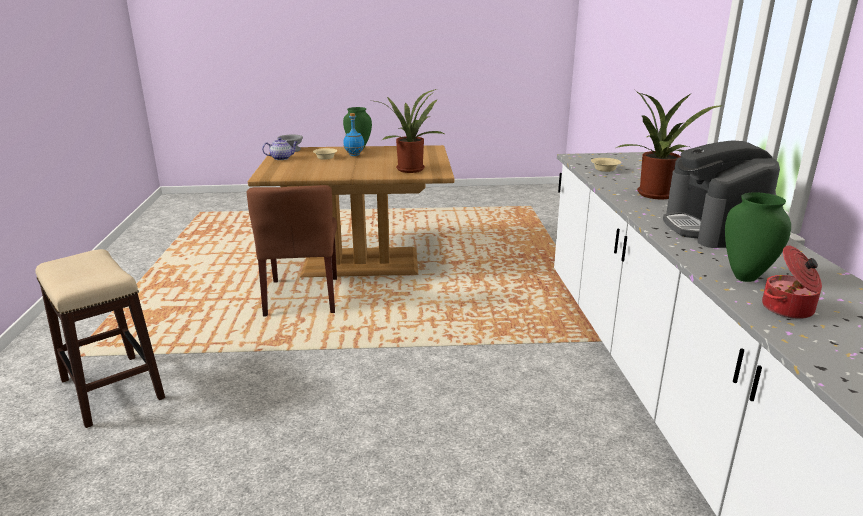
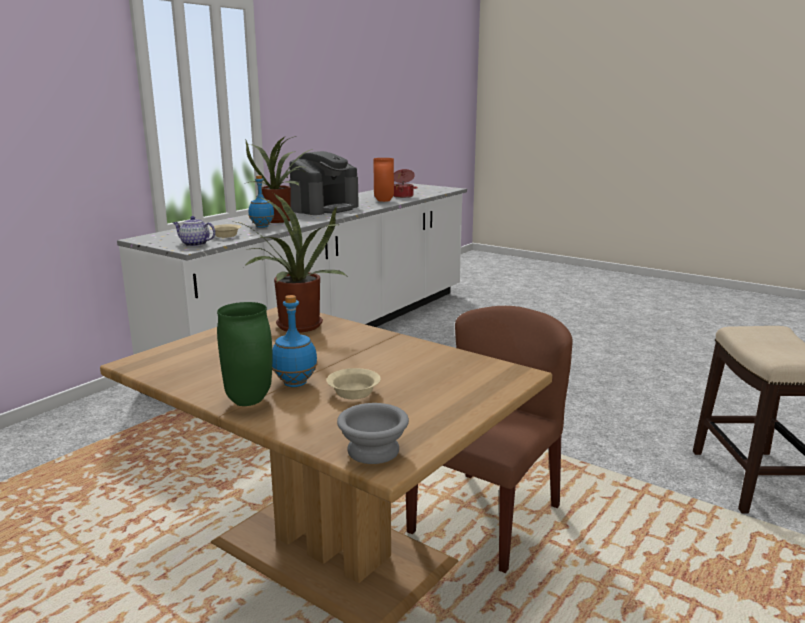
camera: 140 degrees left, 5 degrees down
(282, 158) = (432, 420): teapot -> teapot (194, 244)
(628, 184) = (261, 227): none -> blue bottle
(746, 277) = (383, 200): green vase -> orange vase

